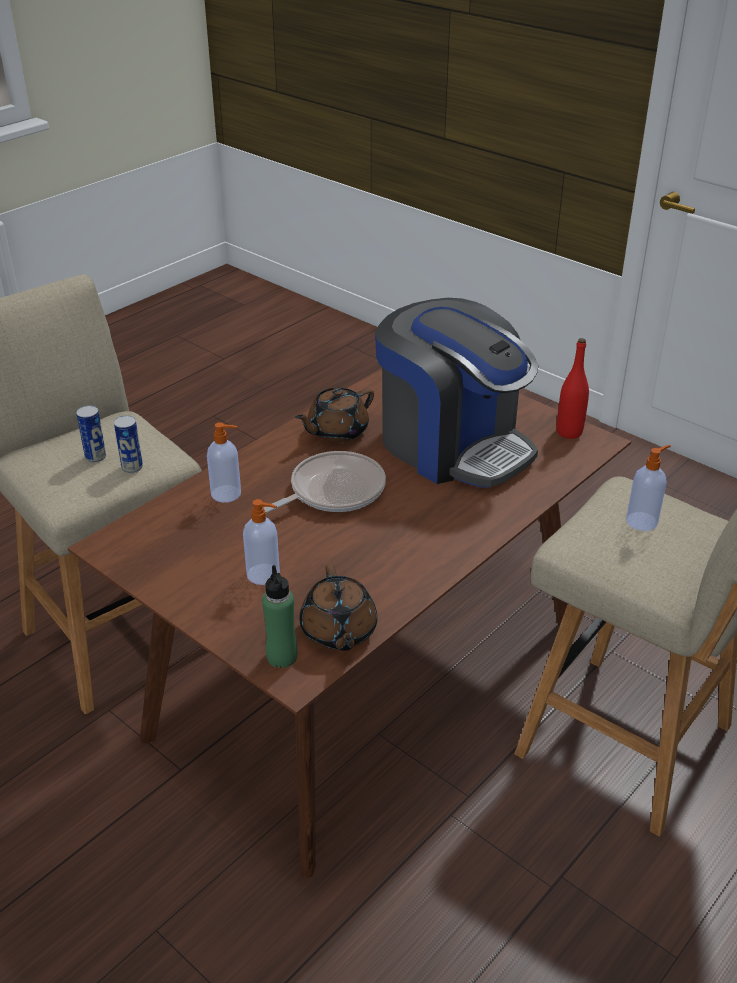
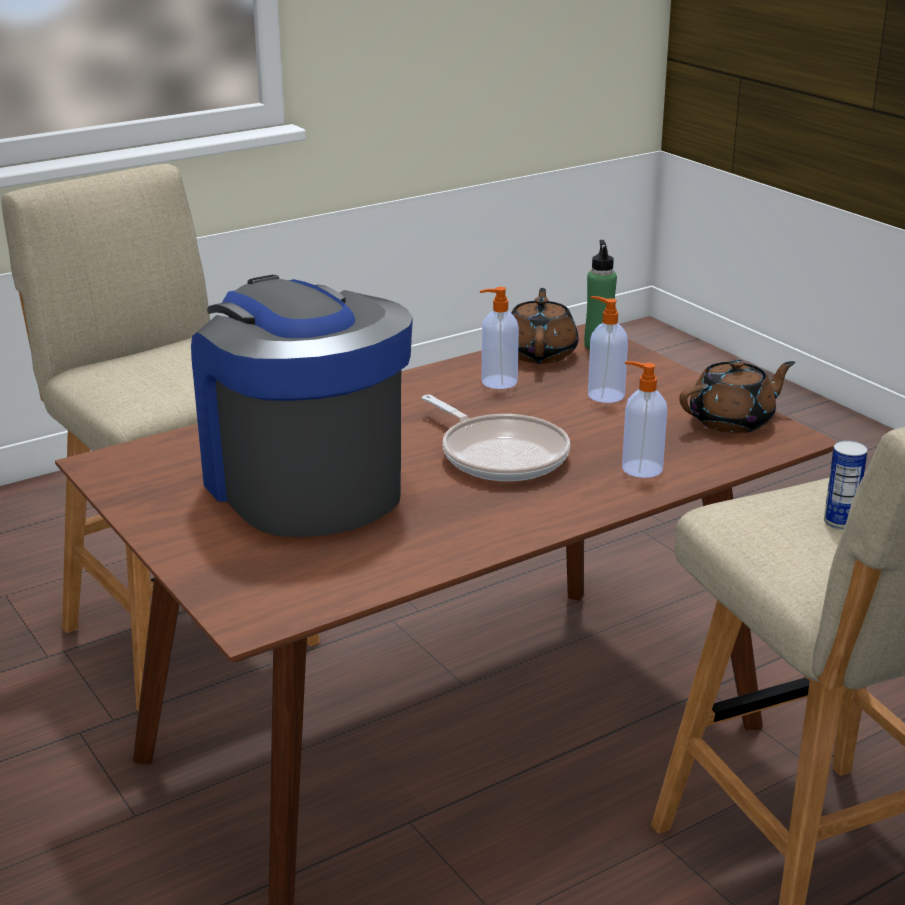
camera: 165 degrees left, 10 degrees down
(132, 467) = (779, 502): can -> none
(332, 491) = (500, 454): frying pan -> frying pan turned 105 degrees counterclockwise
(336, 431) = (461, 524): brown teapot -> brown teapot (733, 421)
(569, 432) = (124, 479): red bottle -> none
(642, 521) = (164, 377): soap dispenser -> soap dispenser (498, 382)

